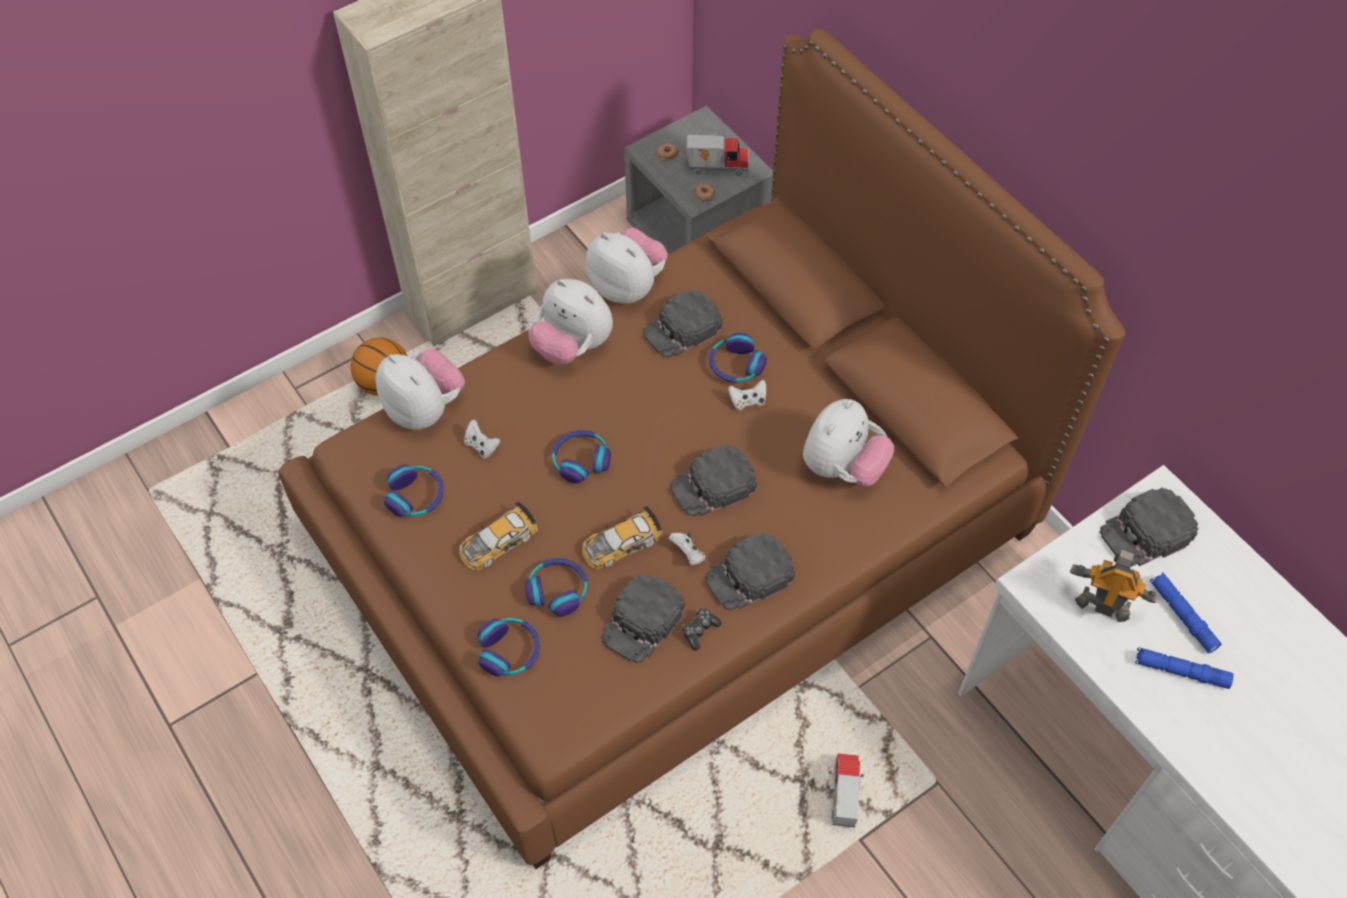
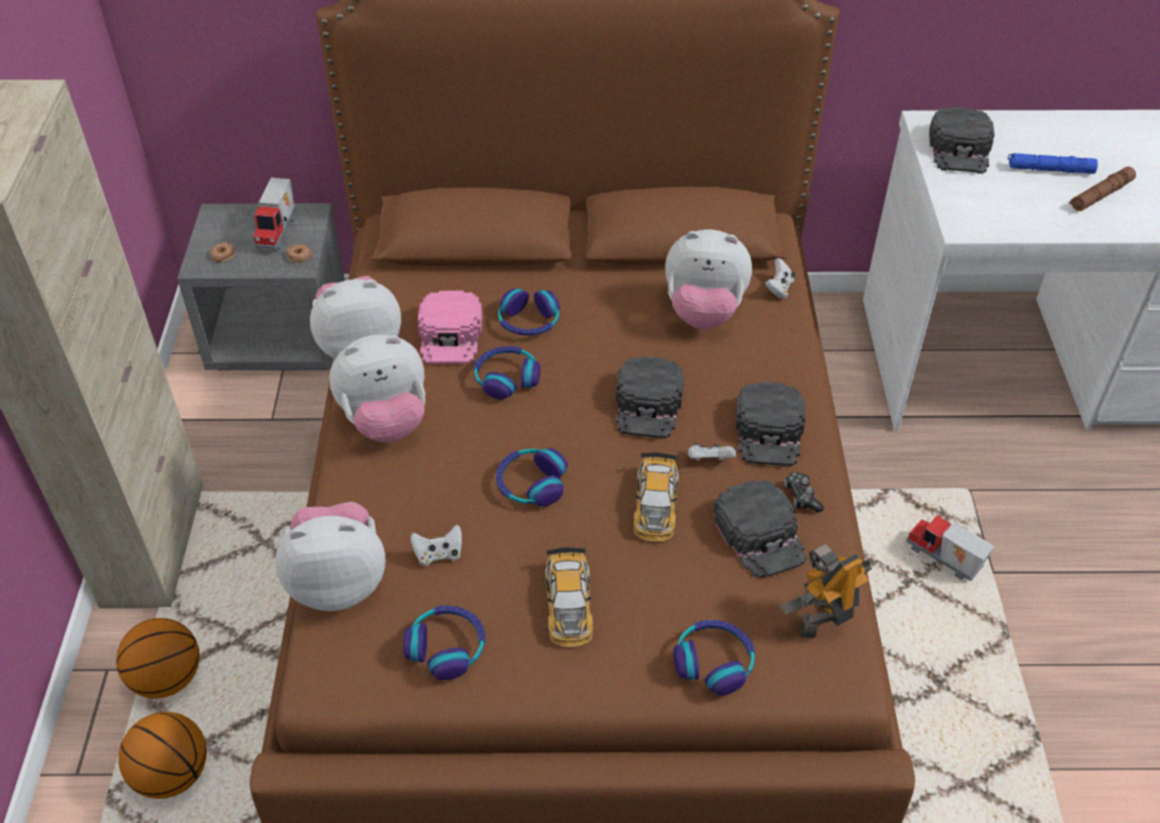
camera: 55 degrees left, 10 degrees down
(326, 434) = (173, 774): none -> basketball
(558, 590) = (670, 583): headphones -> headphones (506, 378)
(682, 329) = (451, 335): black cap -> pink cap
(717, 166) = (279, 232): toy truck -> toy truck turned 150 degrees clockwise
(747, 401) = (576, 334): white game controller -> white game controller (779, 288)
(842, 467) = (703, 312): plush toy -> plush toy turned 120 degrees clockwise
(1101, 606) = (1013, 203): toy robot -> toy robot (823, 619)
(1181, 671) = (1100, 195): blue flashlight -> brown flashlight

